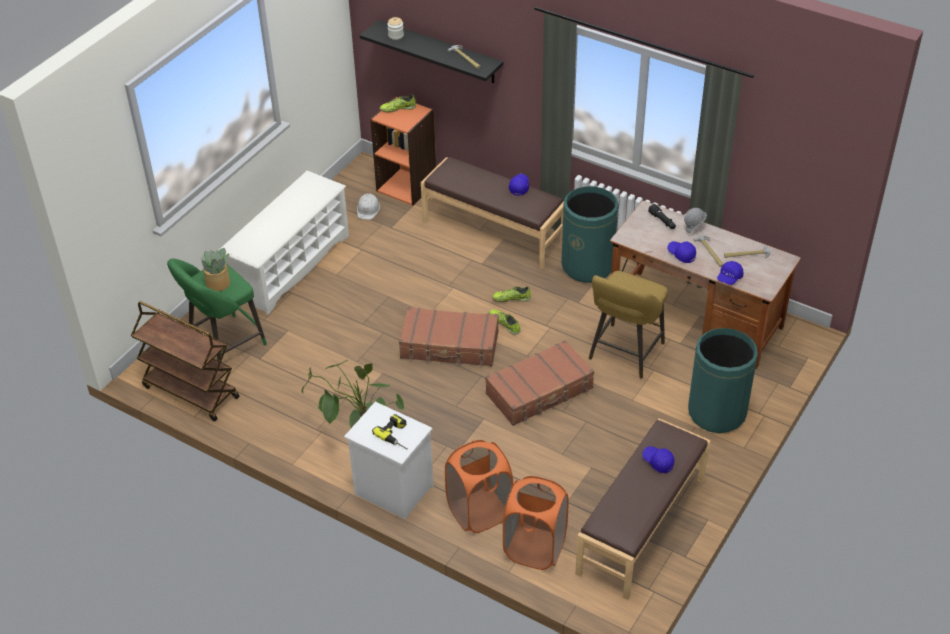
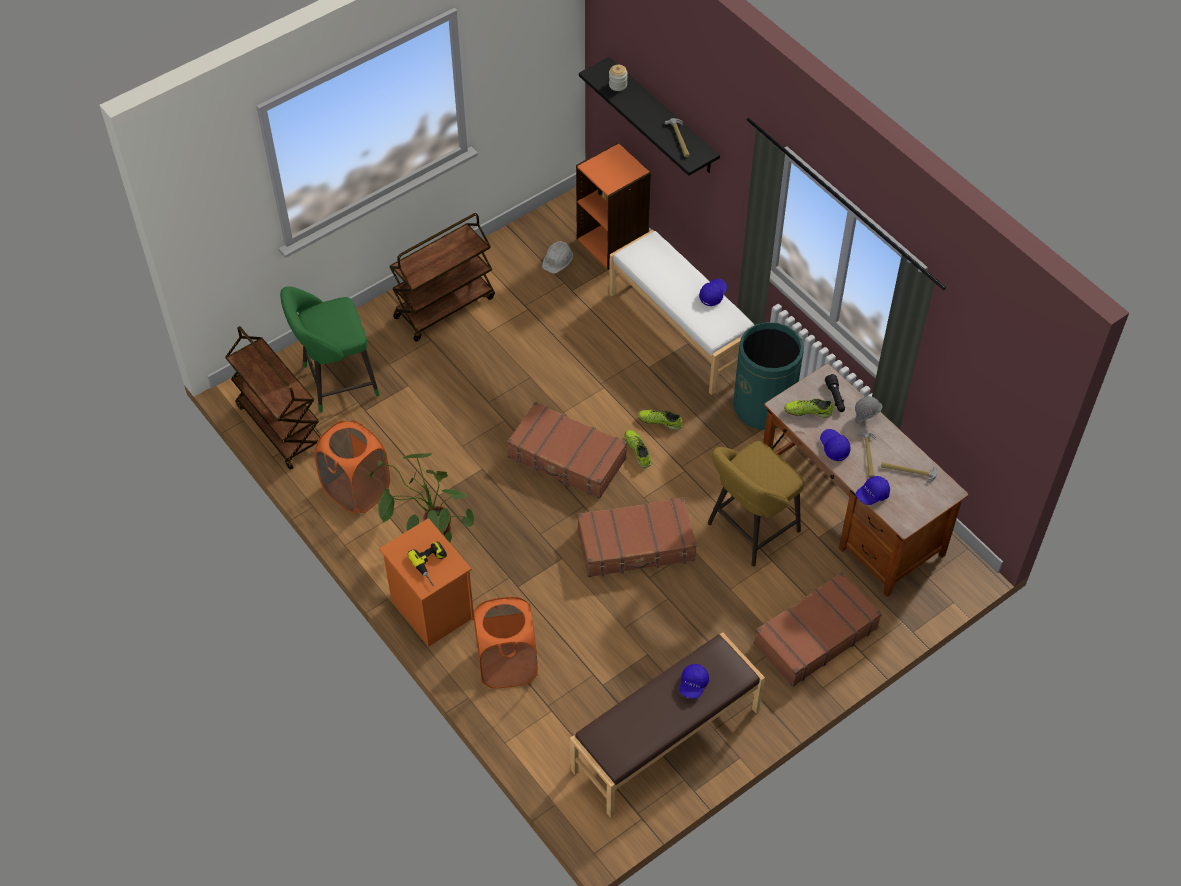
camera: 20 degrees right, 10 degrees up
(218, 284) = (332, 325): potted plant -> none
(291, 266) = (445, 306): white shoe rack -> brown cart
(391, 490) = (430, 609): white nightstand -> orange nightstand
(397, 109) = (612, 160): shoe -> shoe (808, 411)
(493, 231) = (681, 330): brown bench -> white bench
(534, 548) = (543, 726): orange laundry basket -> orange laundry basket (356, 490)
(658, 462) = (693, 685): blue cap -> blue cap turned 135 degrees counterclockwise
(717, 412) = (815, 635): green trash can -> brown suitcase

